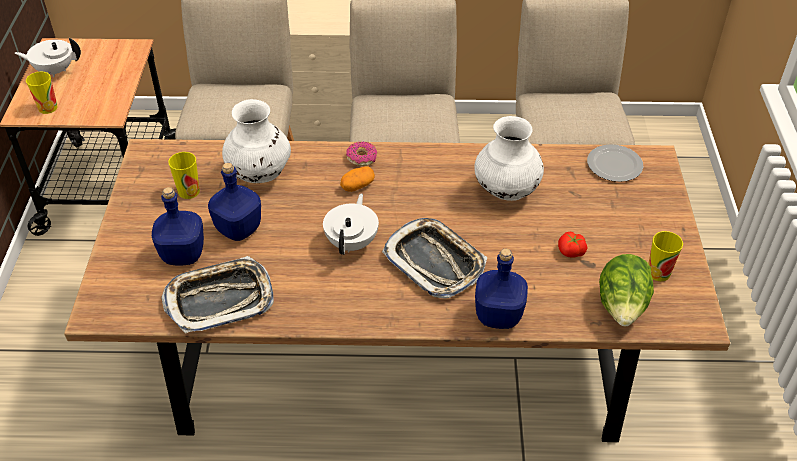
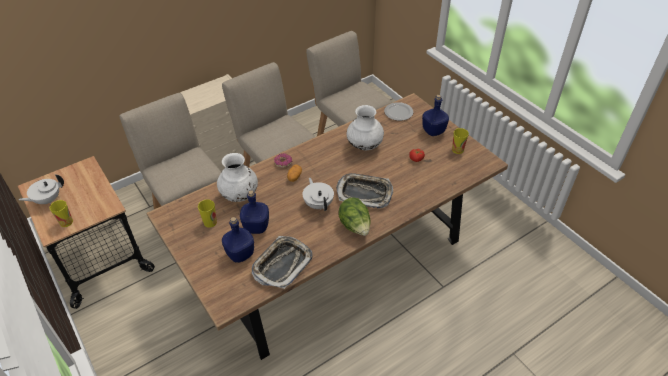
camera: 35 degrees left, 0 degrees up
(499, 316) = (414, 202): blue bottle -> blue bottle (434, 131)
(622, 307) = (457, 171): lettuce -> lettuce (355, 226)

